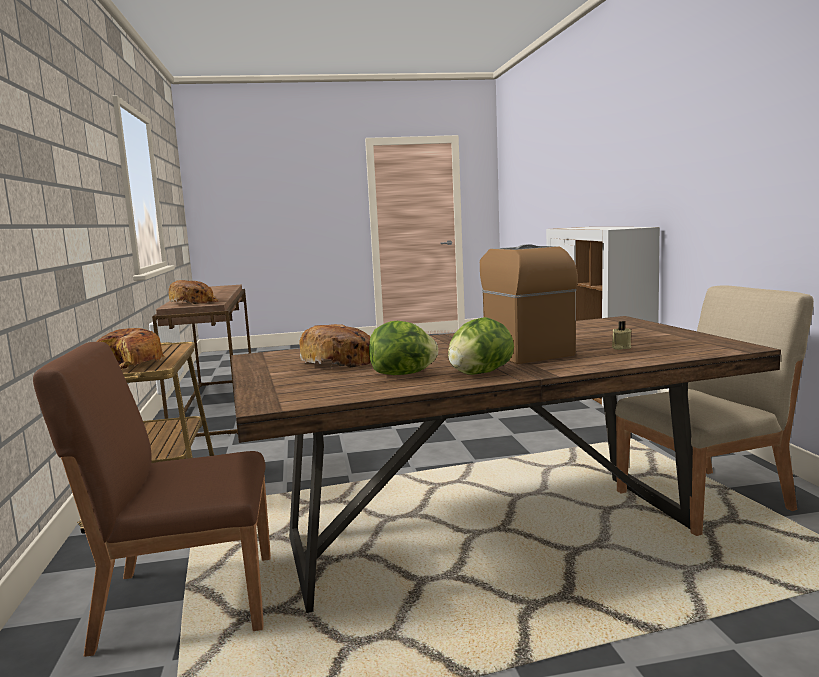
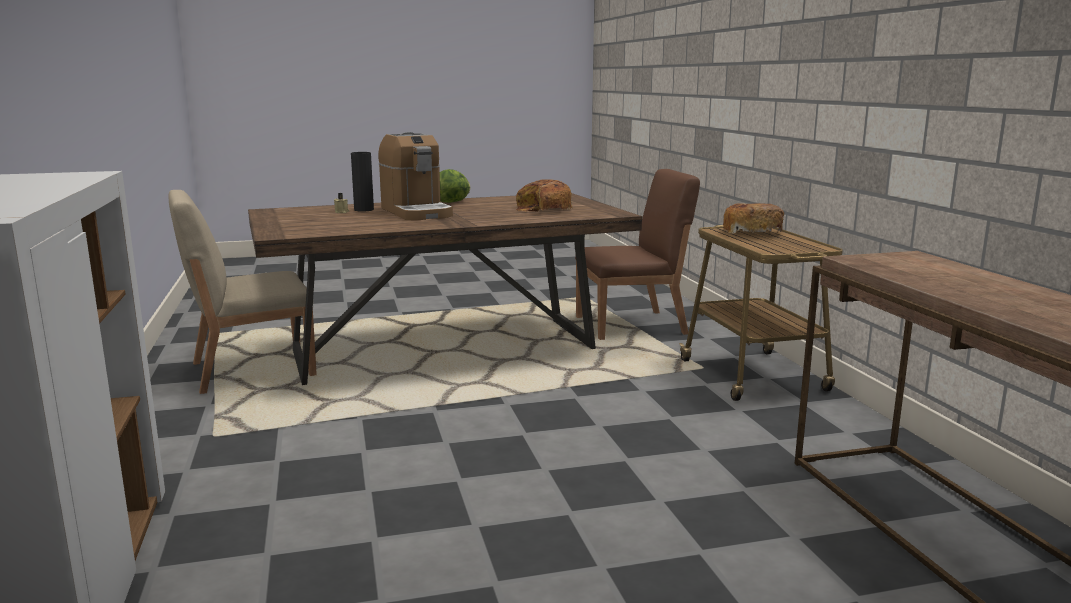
camera: 175 degrees right, 5 degrees up
(194, 302) = (905, 263): bread -> none
(403, 374) = (497, 203): lettuce -> none
(598, 352) = (364, 210): none -> black vase

